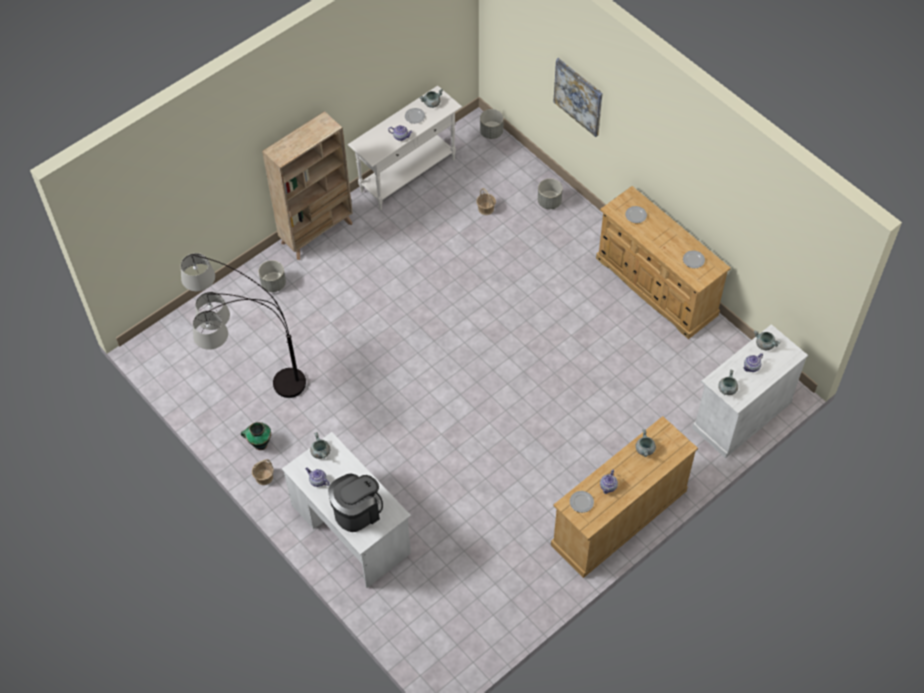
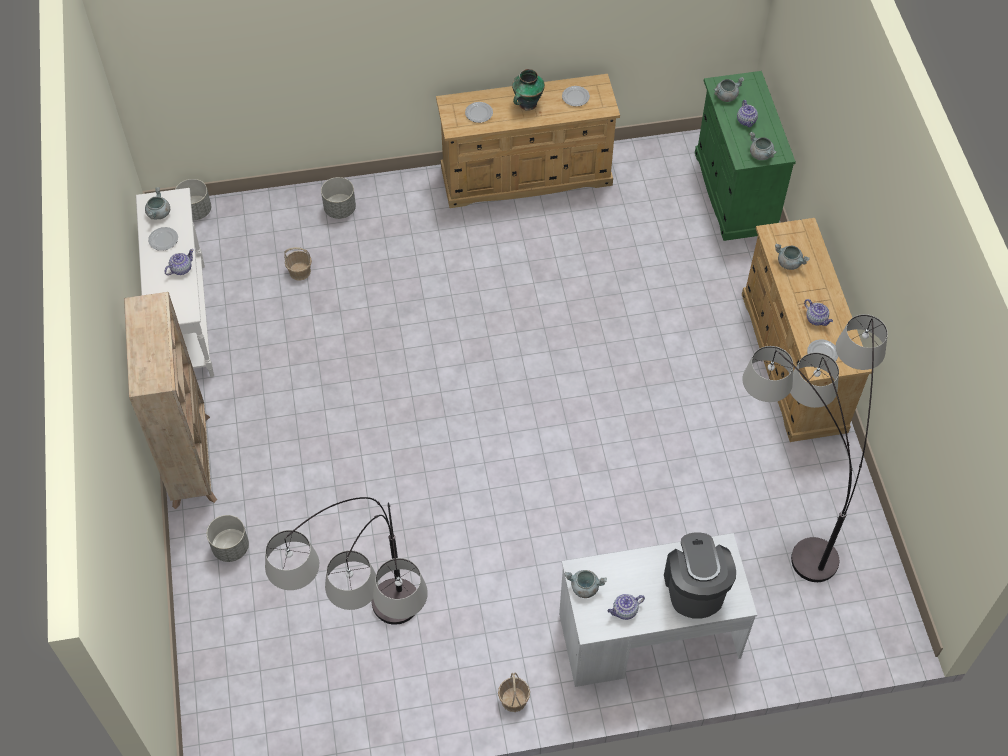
camera: 60 degrees left, 0 degrees up
(259, 444) = (461, 681): vase -> vase (527, 104)
(492, 568) = (787, 513): none -> floor lamp
(578, 96) = (317, 52): picture -> none
(741, 415) = (734, 192): white cabinet -> green cabinet

